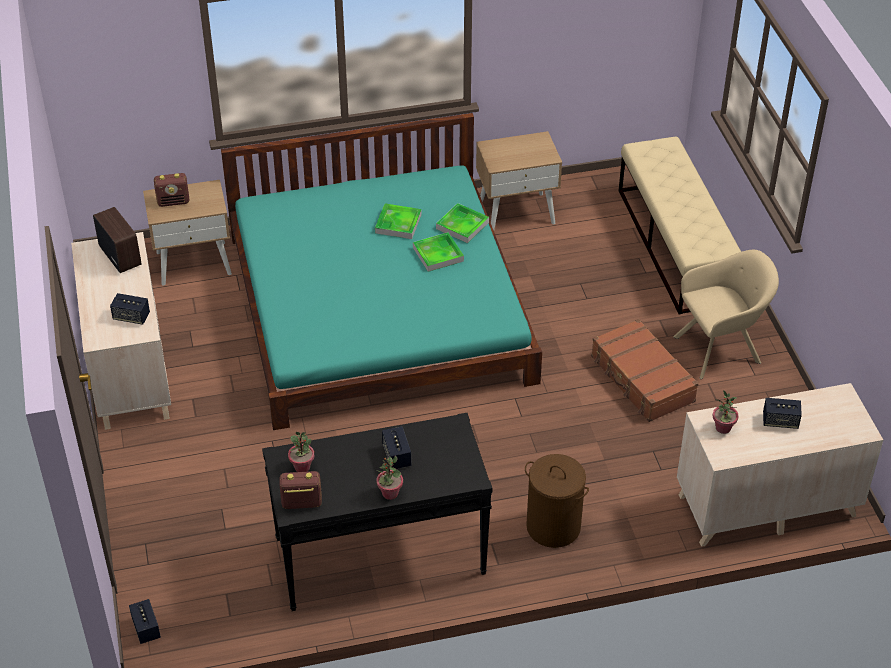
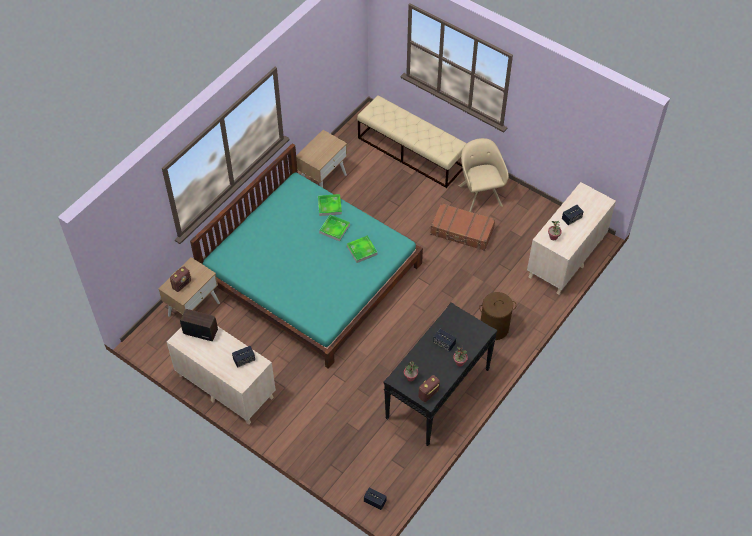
camera: 40 degrees left, 10 degrees up
(398, 224) = (298, 224): tray -> tray (362, 250)
(721, 348) = (479, 194): beige armchair -> beige armchair turned 45 degrees counterclockwise

